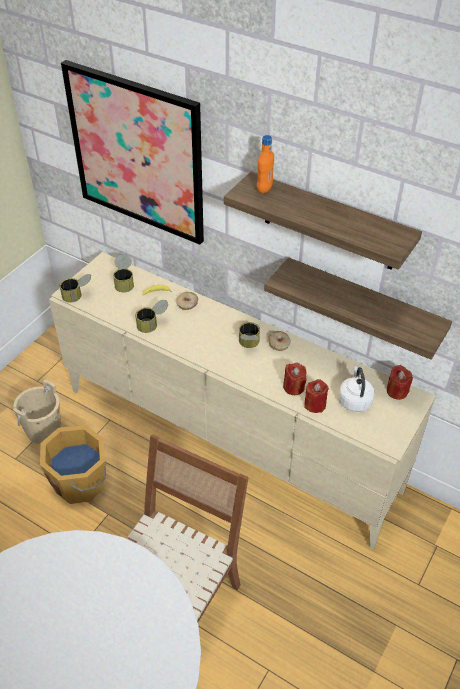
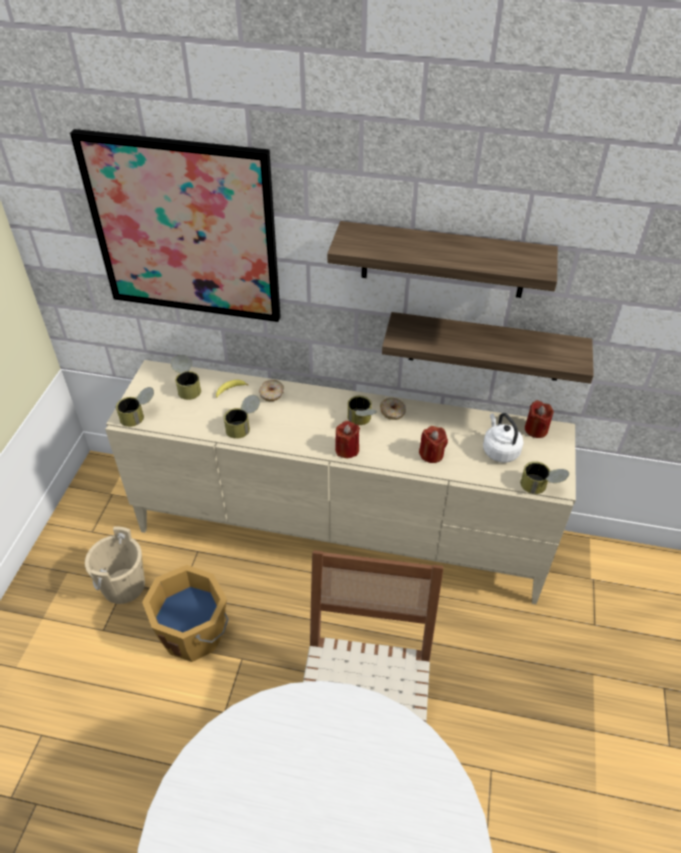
camera: 20 degrees left, 0 degrees up
(264, 189) = (368, 236): orange bottle -> none
(315, 404) = (462, 466): red candle -> red candle (347, 449)
(374, 441) = (540, 487): none -> can

